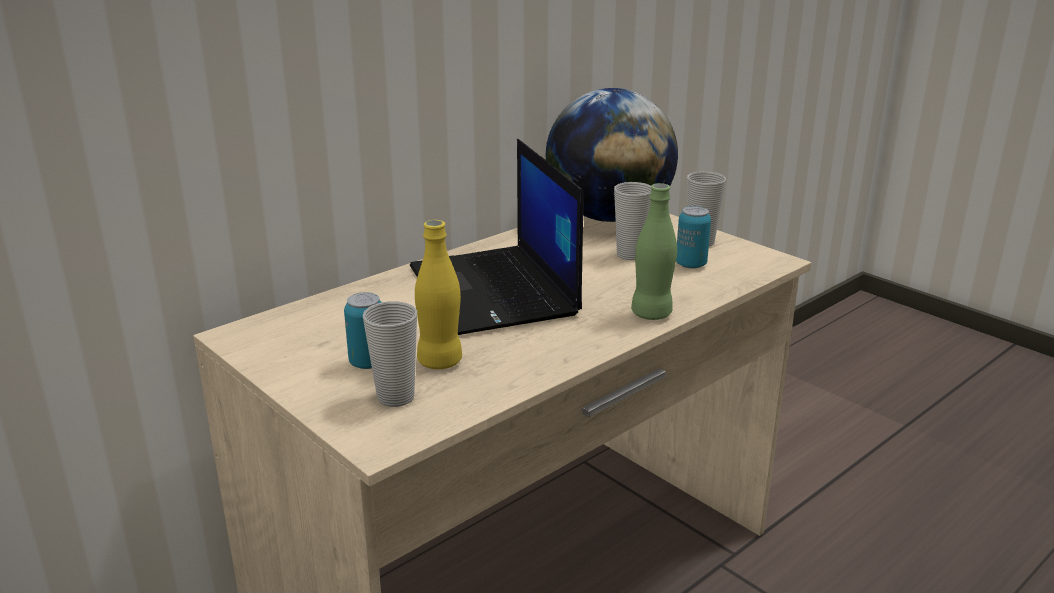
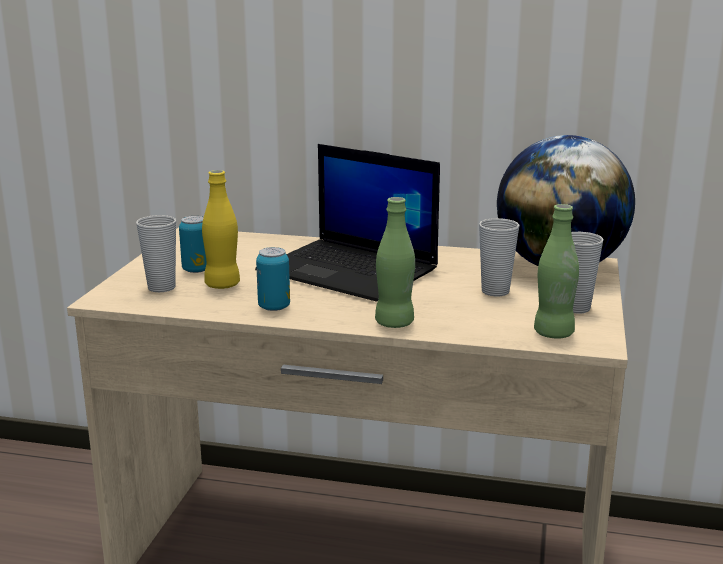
camera: 55 degrees right, 5 degrees down
(495, 291) = (350, 271): laptop -> laptop turned 90 degrees counterclockwise
(691, 264) = (518, 315): can -> can (274, 307)
(741, 266) = (553, 333): none -> green bottle

